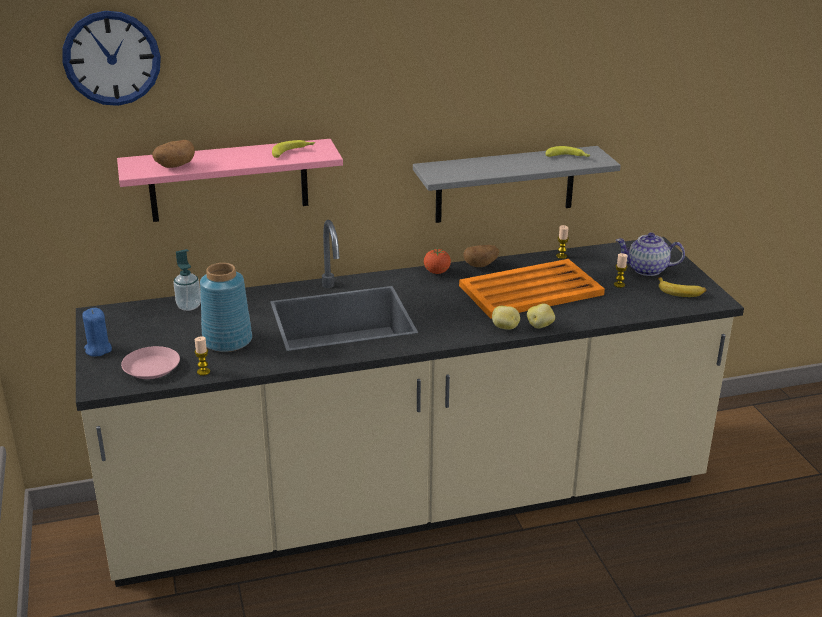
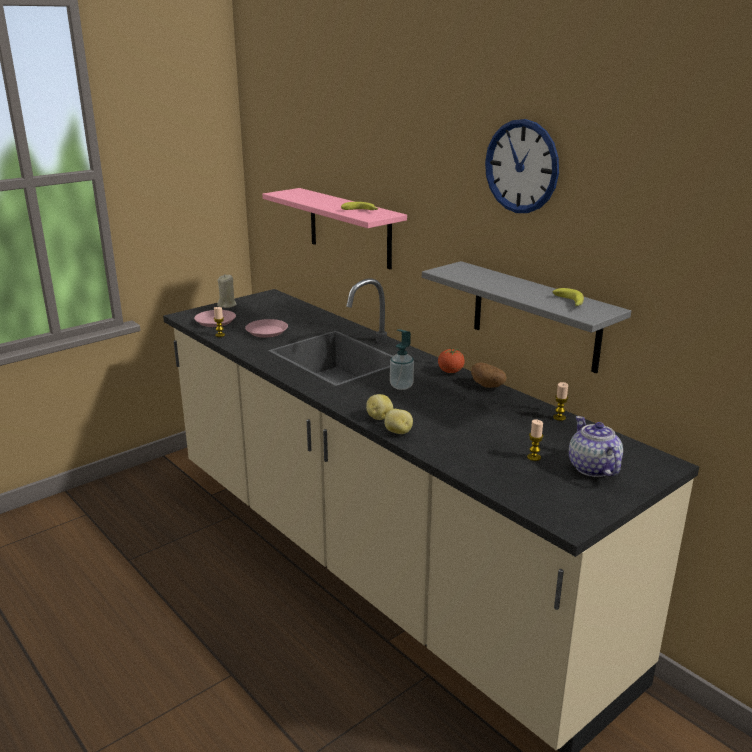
camera: 65 degrees right, 5 degrees down
(98, 349) = (227, 305): blue candle -> beige candle
(111, 58) = (300, 111): wall clock -> wall clock (521, 166)
(175, 166) = (298, 197): potato -> none
(189, 306) = (304, 312): soap dispenser -> soap dispenser (401, 386)
(227, 340) = (266, 331): blue vase -> pink plate
(532, 290) = (466, 416): orange tray -> none
(680, 291) = (564, 496): banana -> none

